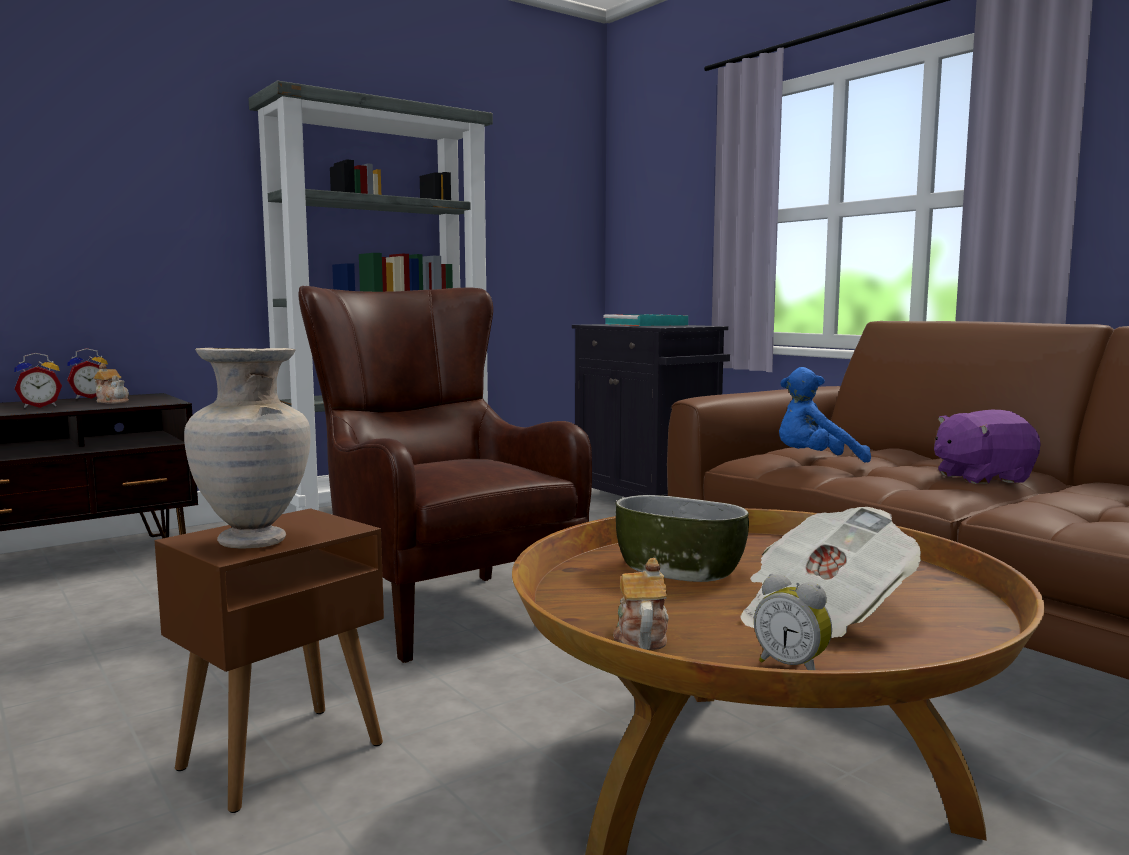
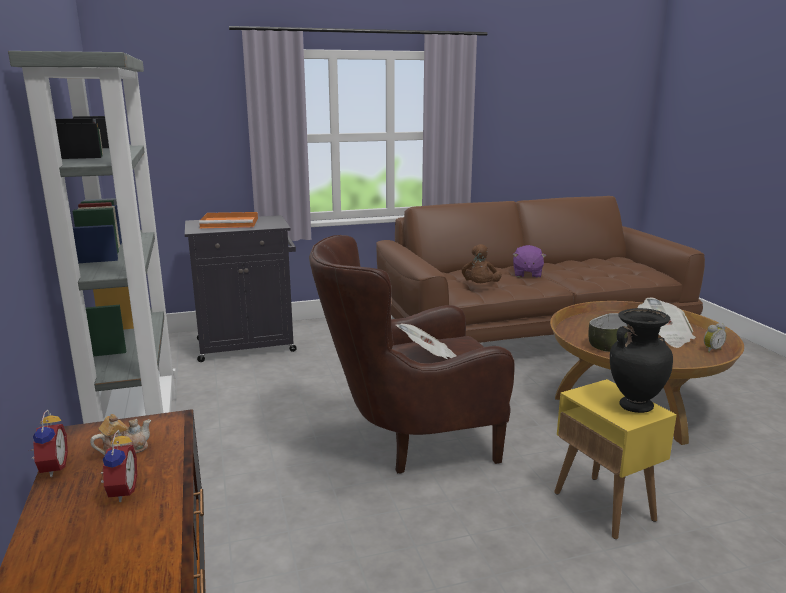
camera: 70 degrees left, 10 degrees up
(255, 542) = (634, 406): beige vase -> black vase
(280, 757) = (604, 506): brown side table -> yellow side table
(420, 461) = (429, 358): none -> newspaper
(641, 636) = (688, 363): teapot -> none
(646, 324) = (231, 223): turquoise tray -> orange tray
(815, 461) = (480, 286): blue plush toy -> brown plush toy

